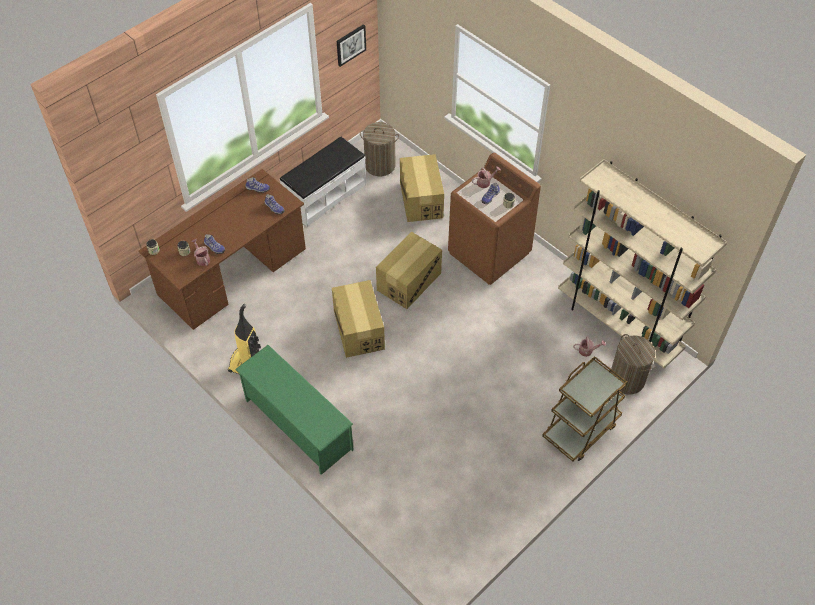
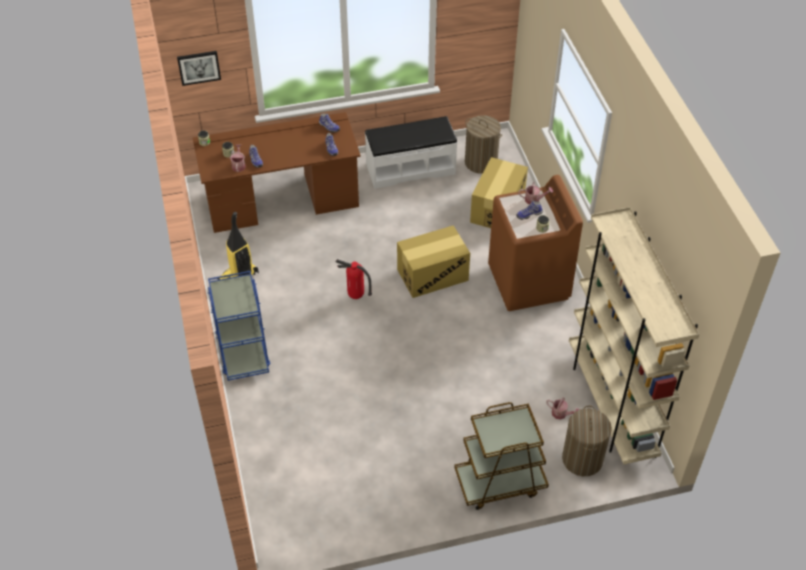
camera: 30 degrees right, 5 degrees down
(297, 424) = (243, 351): green shoe rack -> blue cart
(350, 44) = (480, 25): picture -> picture (199, 67)
(359, 330) = (355, 296): cardboard box -> fire extinguisher

